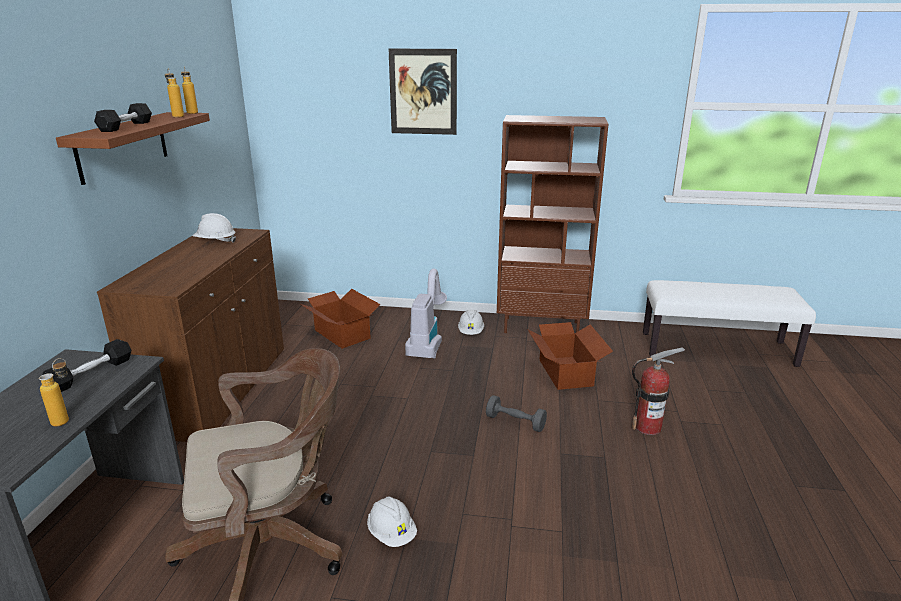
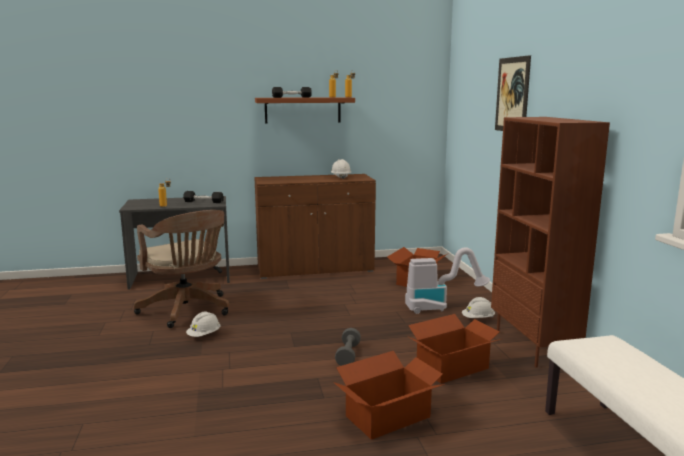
camera: 70 degrees right, 10 degrees down
(648, 427) = (389, 417): fire extinguisher -> cardboard box

